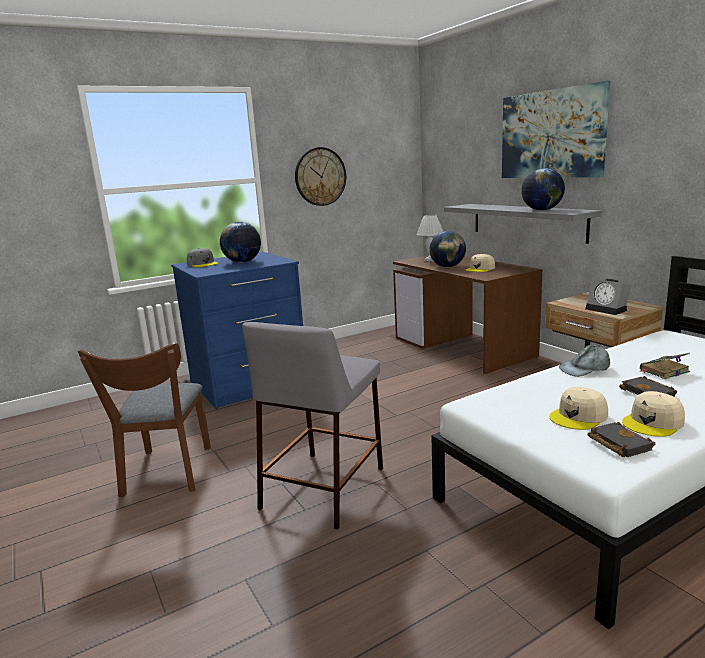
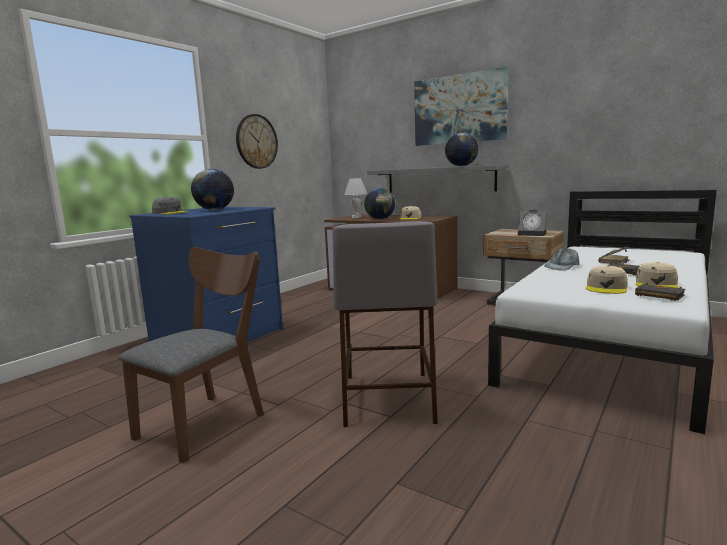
camera: 25 degrees left, 5 degrees down
(166, 475) = (208, 421): brown chair -> brown chair turned 120 degrees counterclockwise

